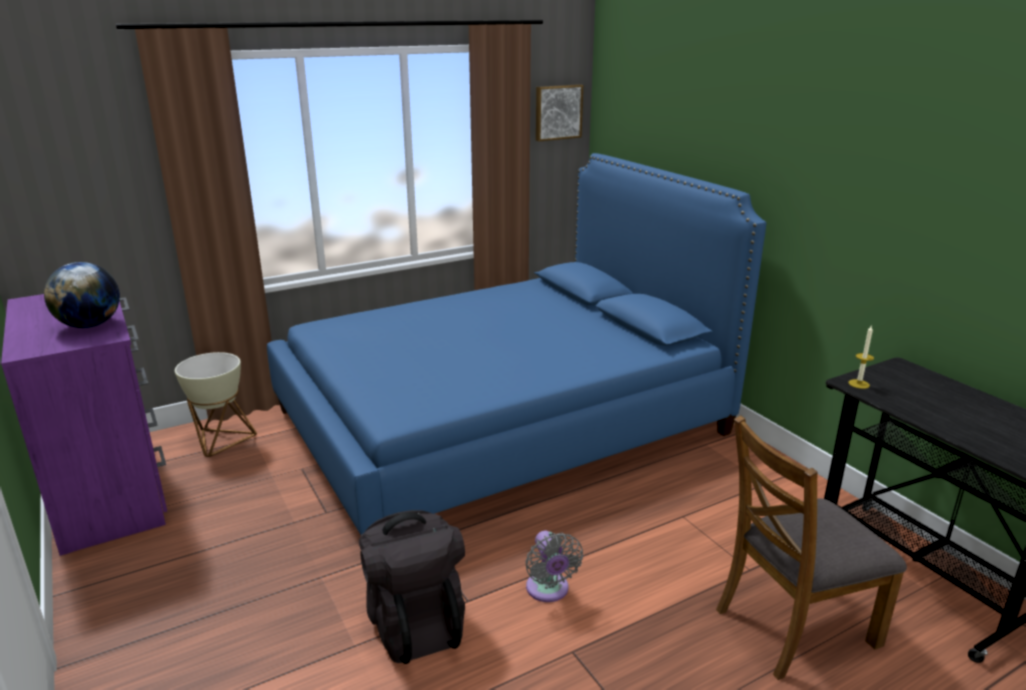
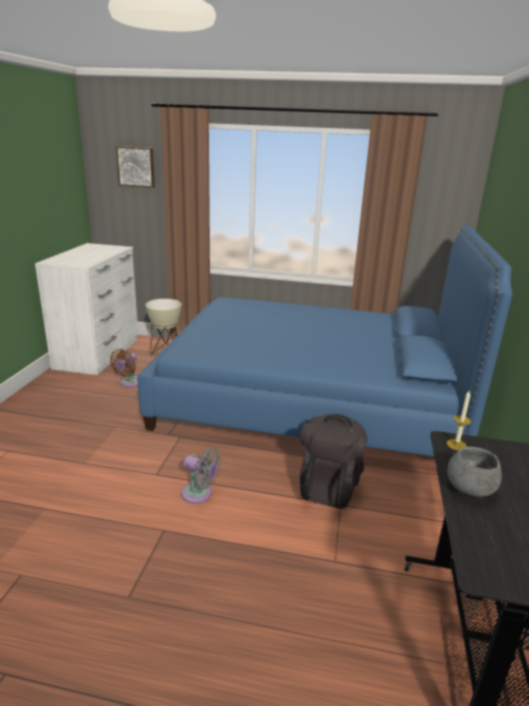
camera: 40 degrees right, 0 degrees up
(90, 325) = (88, 259): globe -> none
(112, 492) = (99, 353): purple dresser -> white dresser
(238, 511) = (129, 383): none -> brown fan
(415, 623) = (120, 469): black backpack -> black backpack (329, 486)
(548, 590) = (199, 494): grey fan -> grey fan turned 90 degrees counterclockwise
(557, 112) = (449, 189): picture -> picture (136, 166)
(794, 626) = (310, 612): brown chair -> none
(926, 414) = (470, 489): none -> grey bowl

